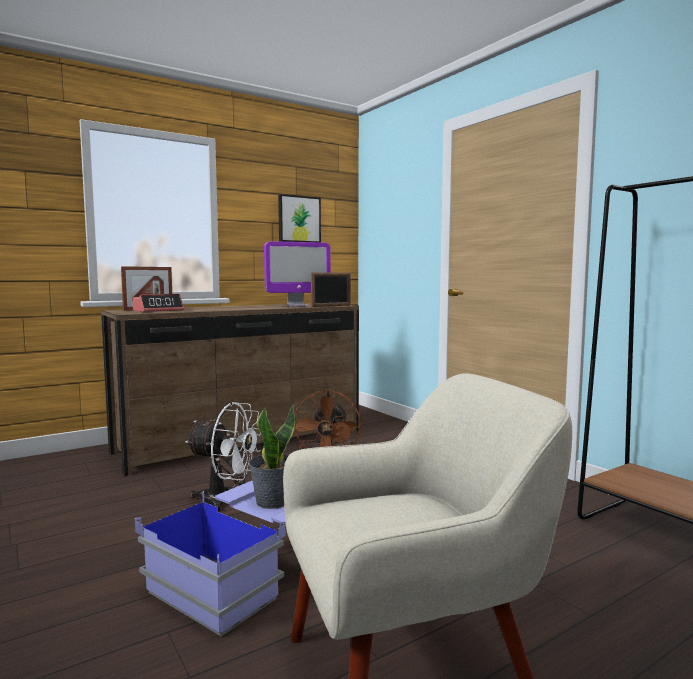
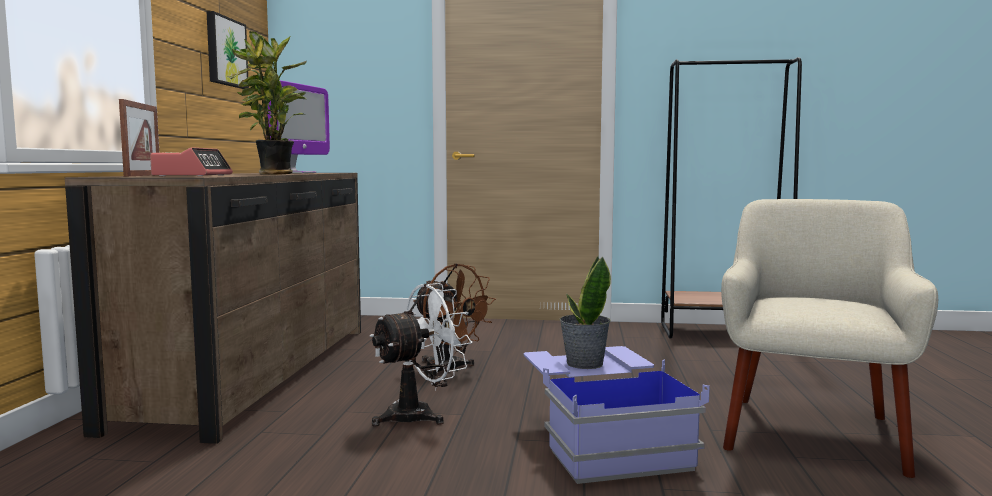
camera: 50 degrees left, 0 degrees up
(238, 309) = (273, 174): none -> potted plant
(331, 306) = (338, 172): picture frame -> none

